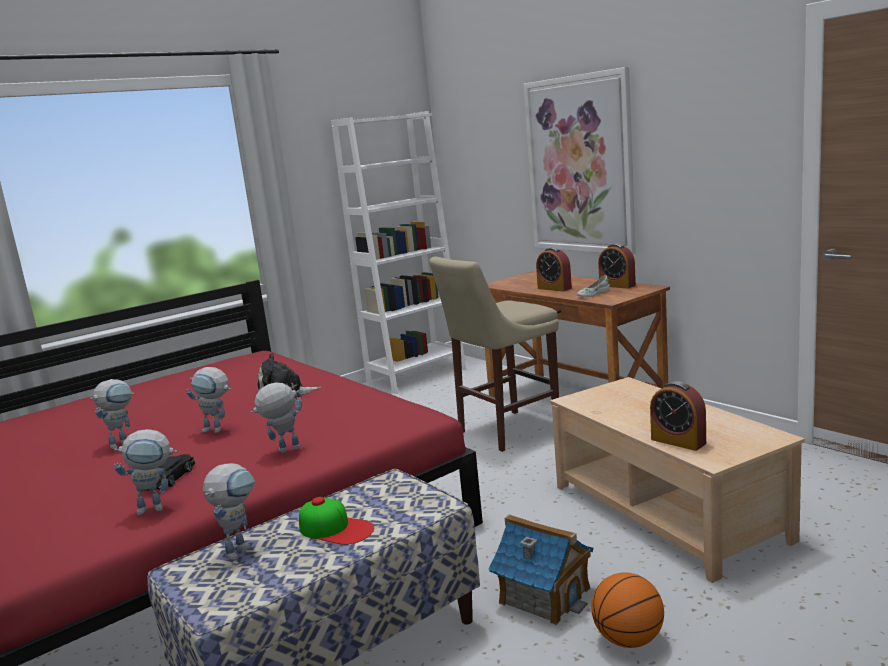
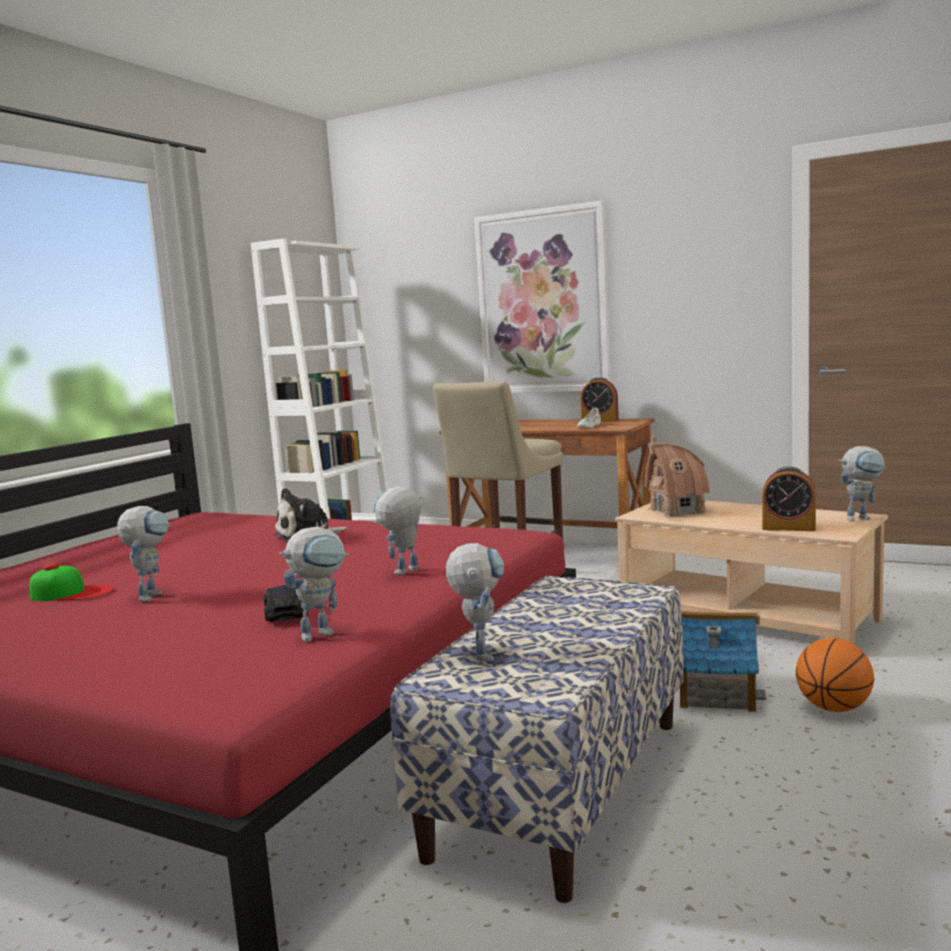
camera: 25 degrees left, 5 degrees down
(218, 430) = (276, 570): toy robot -> toy robot (862, 518)
(336, 528) = (567, 621): cap -> cap (72, 593)
(554, 288) = (537, 426): alarm clock -> none
(612, 399) = (677, 511): none -> toy house

